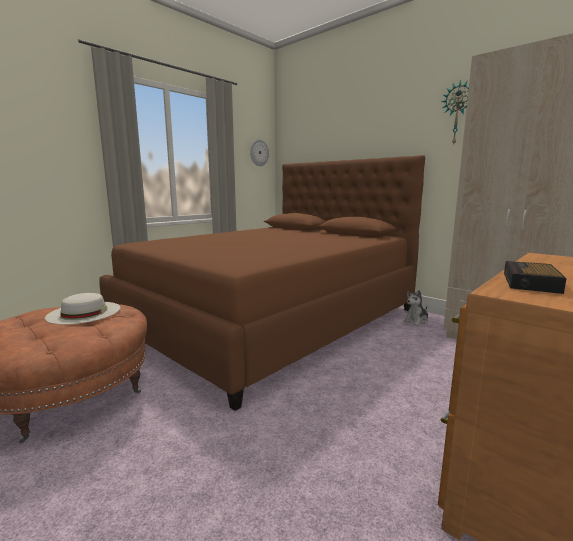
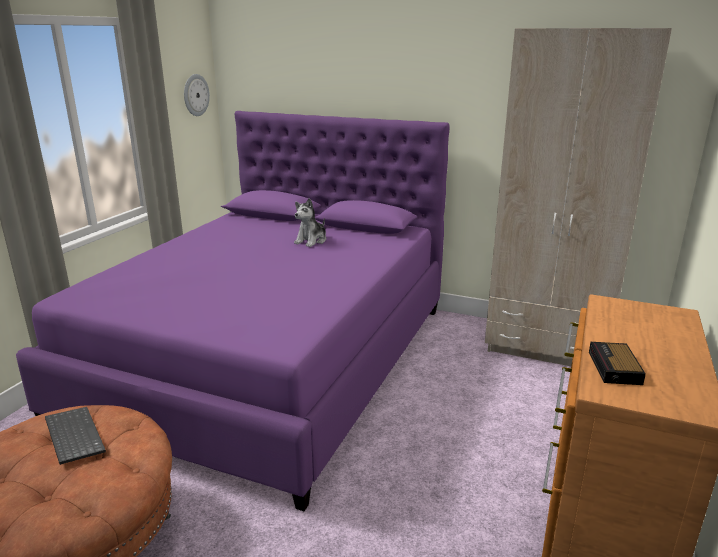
camera: 20 degrees left, 10 degrees up
(84, 312) = (72, 436): white hat -> keyboard
(271, 319) = (271, 359): brown bed -> purple bed
(416, 321) = (448, 331): plush toy -> plush toy (311, 241)
(457, 114) = (487, 72): wall clock -> none

